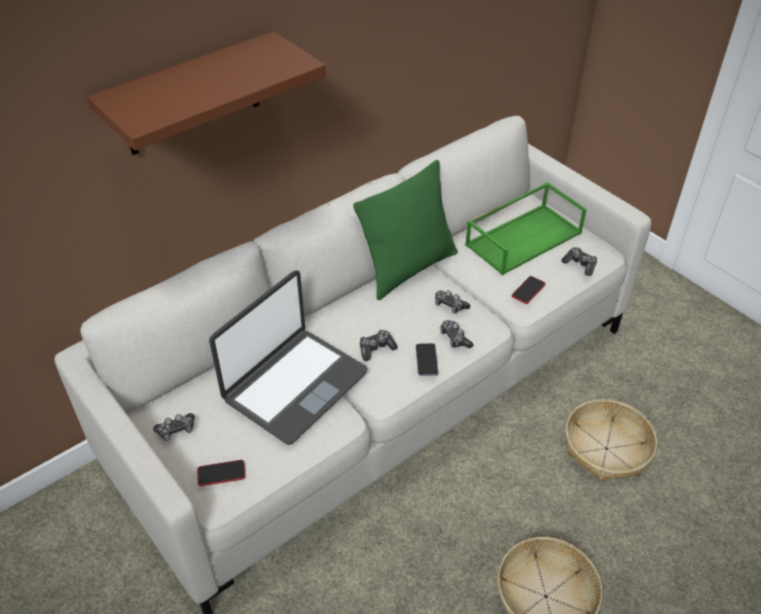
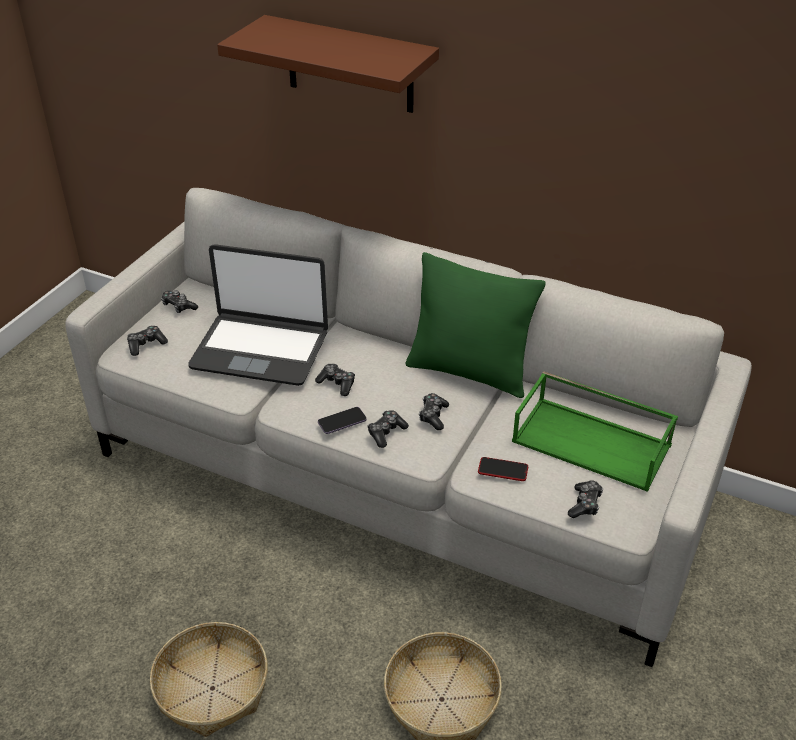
camera: 65 degrees right, 5 degrees down
(221, 473) = (146, 344): phone -> game controller

